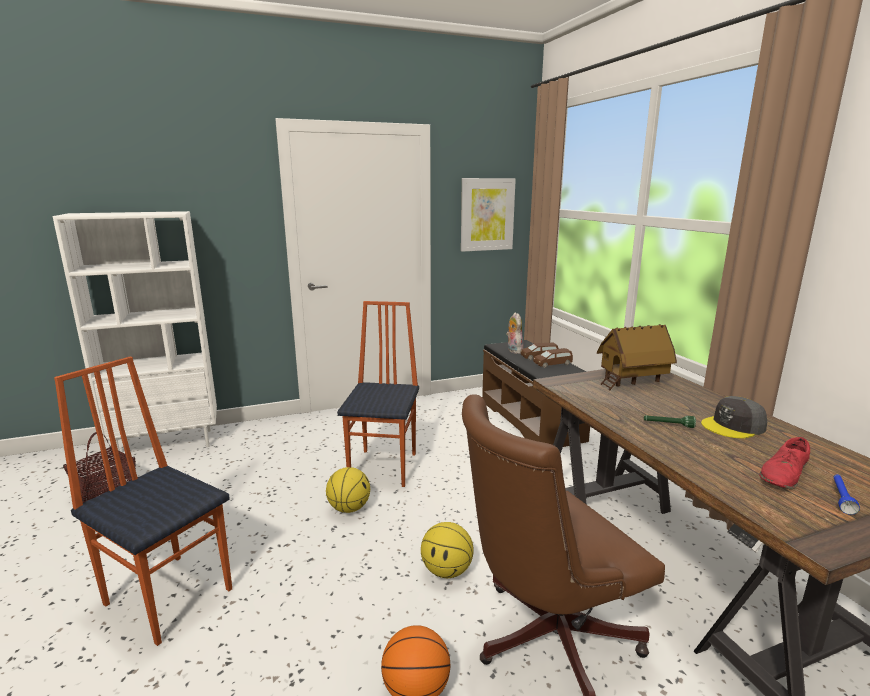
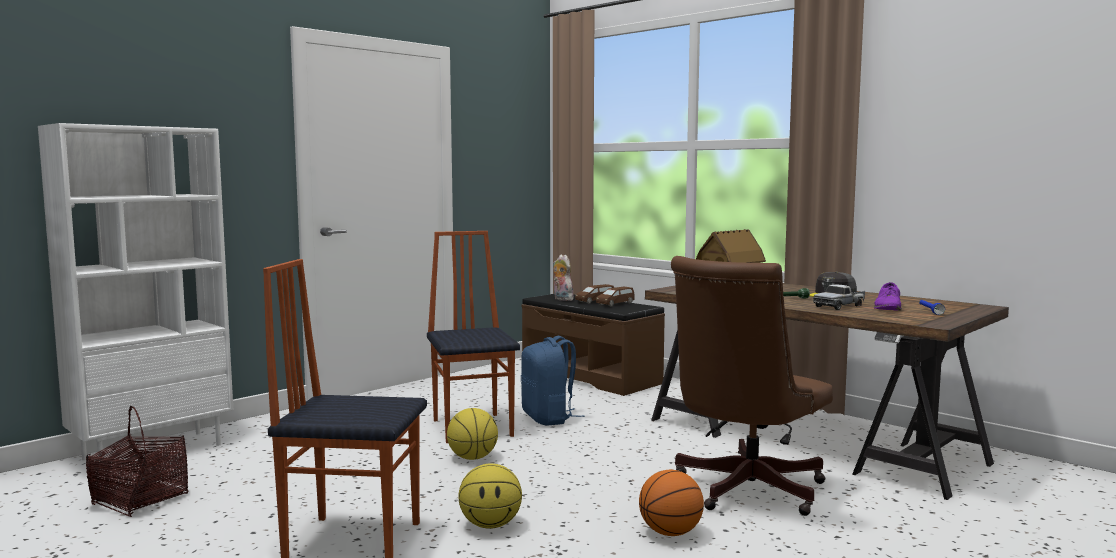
camera: 25 degrees left, 10 degrees down
(447, 571) = (621, 475): basketball -> basketball (491, 525)
(451, 469) = (549, 418): none -> blue backpack
(487, 214) = (506, 151): picture -> none
(717, 457) = (840, 306): none -> toy truck
(784, 474) = (888, 307): red shoe -> purple shoe

